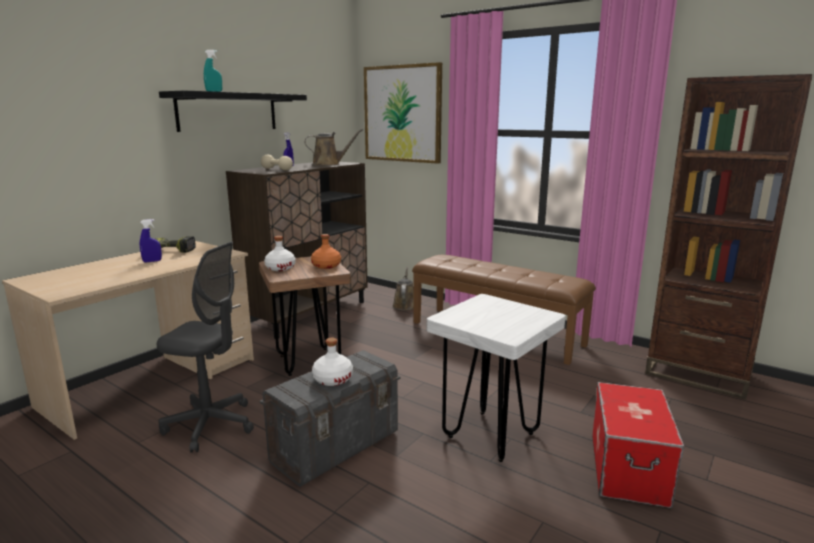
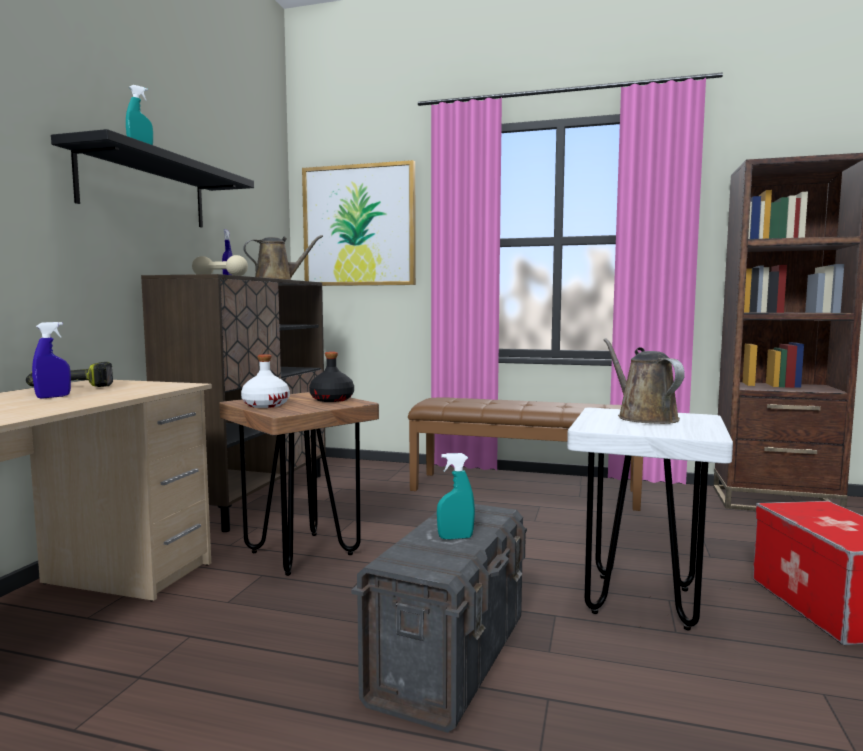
camera: 20 degrees left, 10 degrees down
(210, 425) = (206, 670): grey office chair -> none
(326, 266) = (331, 399): orange bottle -> black bottle
(332, 379) = (455, 538): white bottle -> turquoise spray bottle
(404, 305) = (379, 474): brown watering can -> brown watering can (643, 417)

